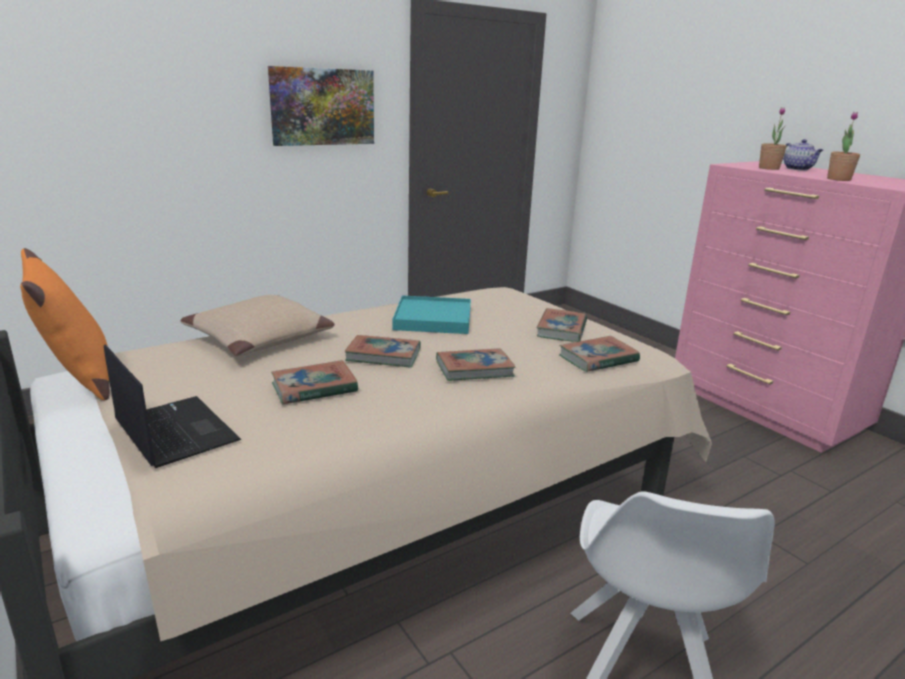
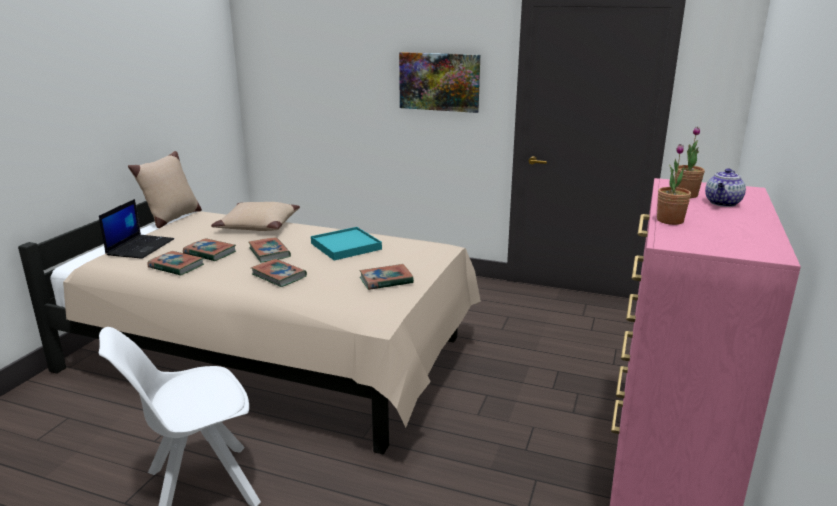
camera: 55 degrees right, 0 degrees up
(79, 381) = (172, 218): orange pillow -> beige pillow
(598, 359) = (346, 302): book -> book (176, 266)

